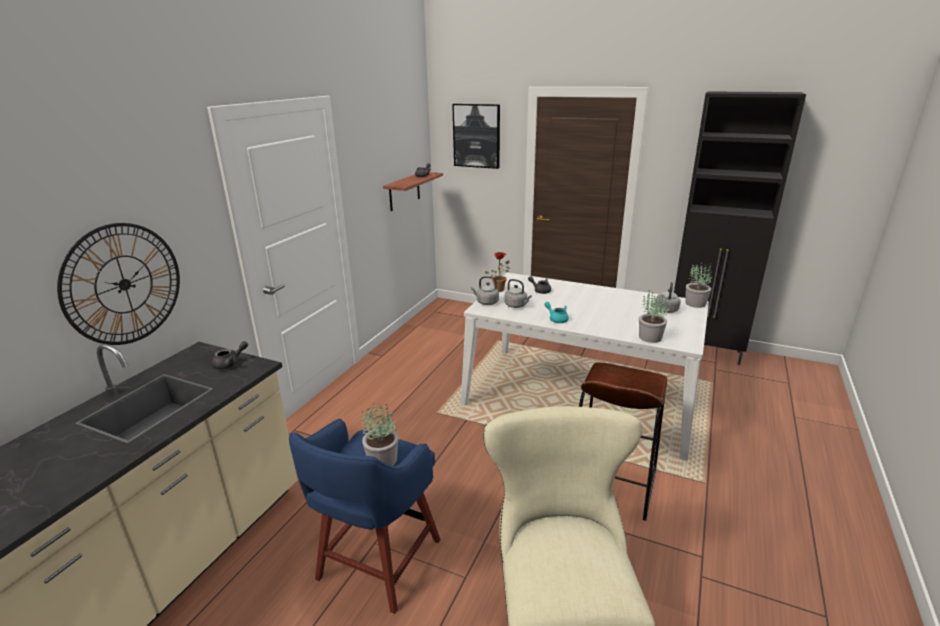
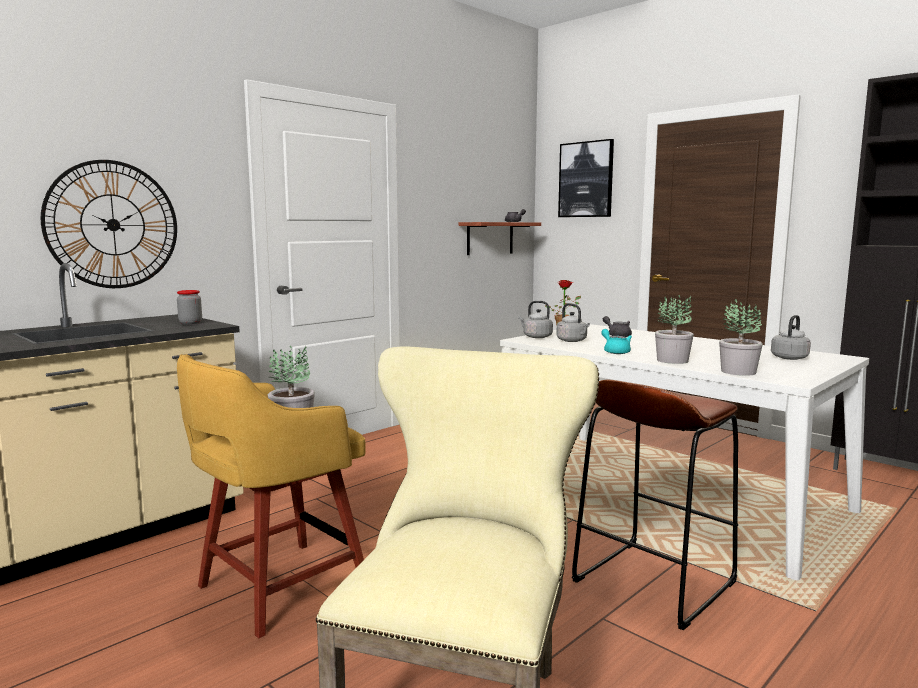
camera: 20 degrees right, 15 degrees down
(230, 364) = (190, 323): grey teapot -> jar
(377, 562) = (278, 588): blue stool -> yellow stool
(695, 303) = (844, 357): potted plant -> potted plant (673, 360)

